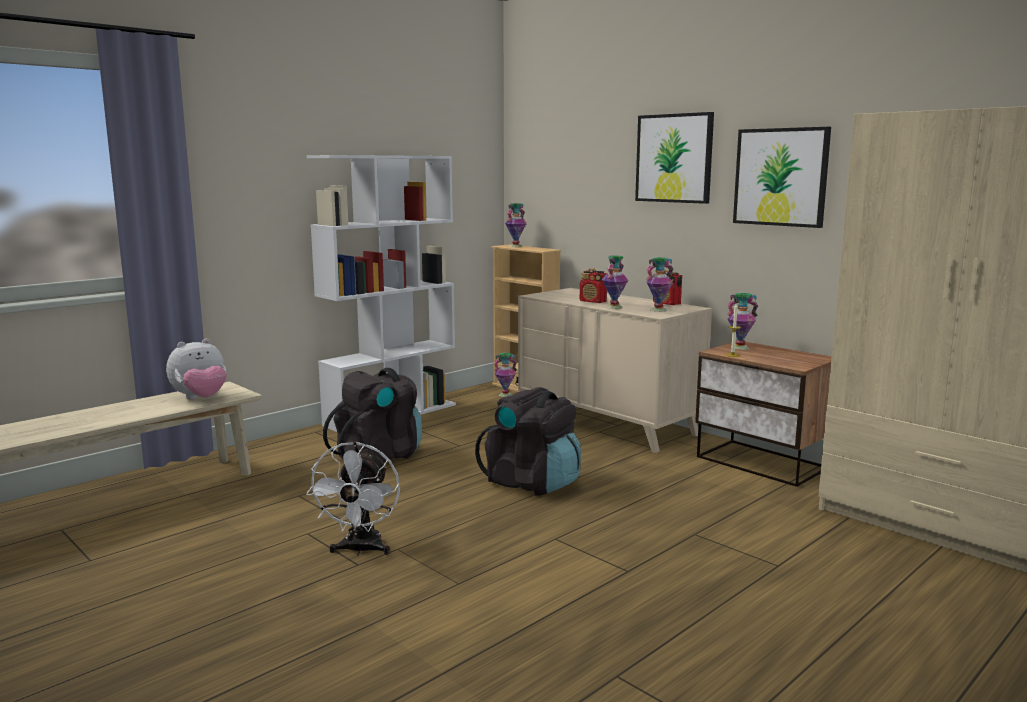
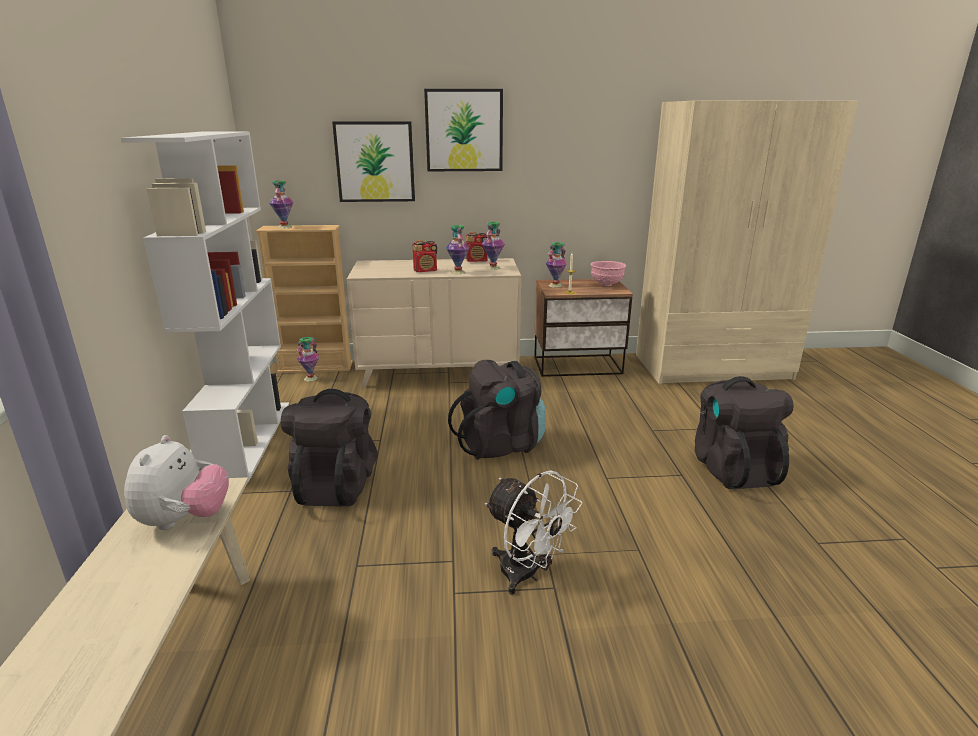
camera: 50 degrees left, 10 degrees up
(695, 594) = (732, 468): none -> black backpack
(781, 177) = (565, 146): picture -> picture (375, 162)
(803, 359) = (606, 284): none -> pink bowl

